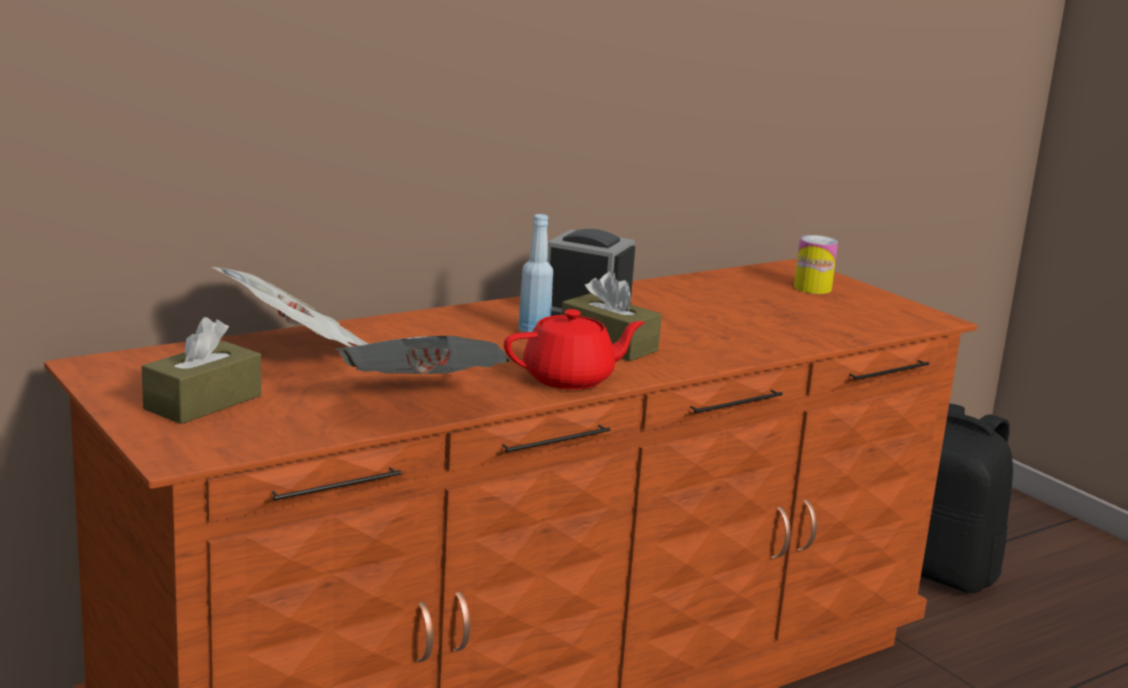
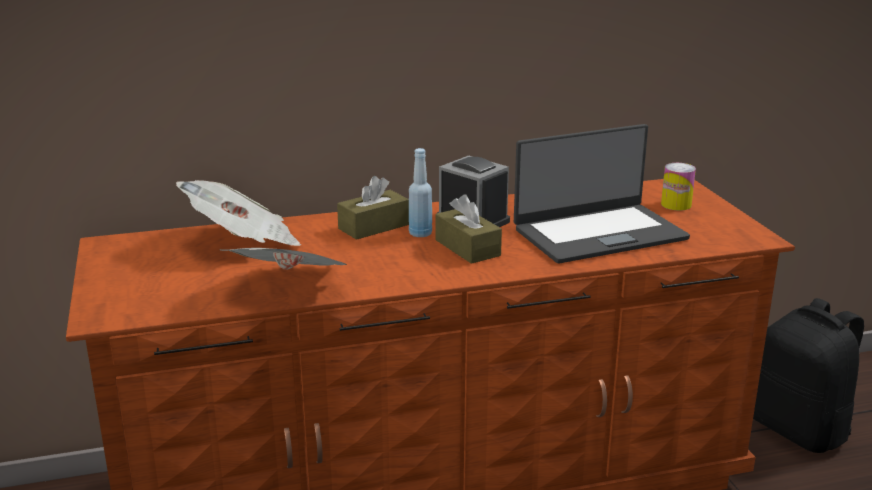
camera: 20 degrees right, 5 degrees up
(203, 402) = (148, 277): brown tissue box -> brown tissue box (374, 227)
(570, 379) = (413, 276): red teapot -> none
(752, 321) = (598, 233): none -> laptop

